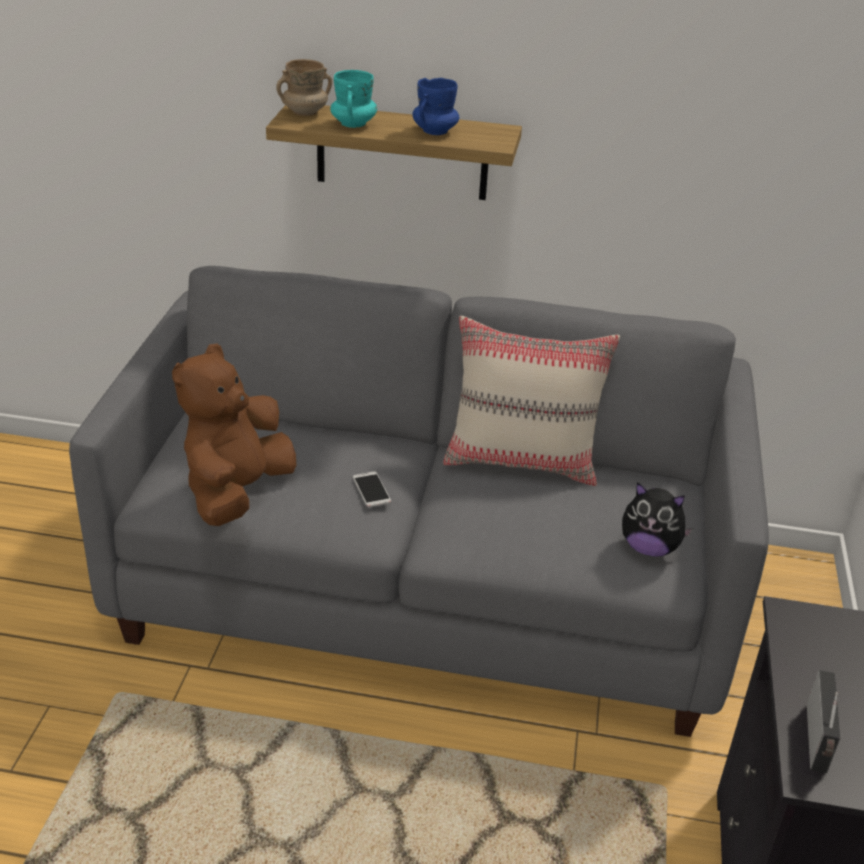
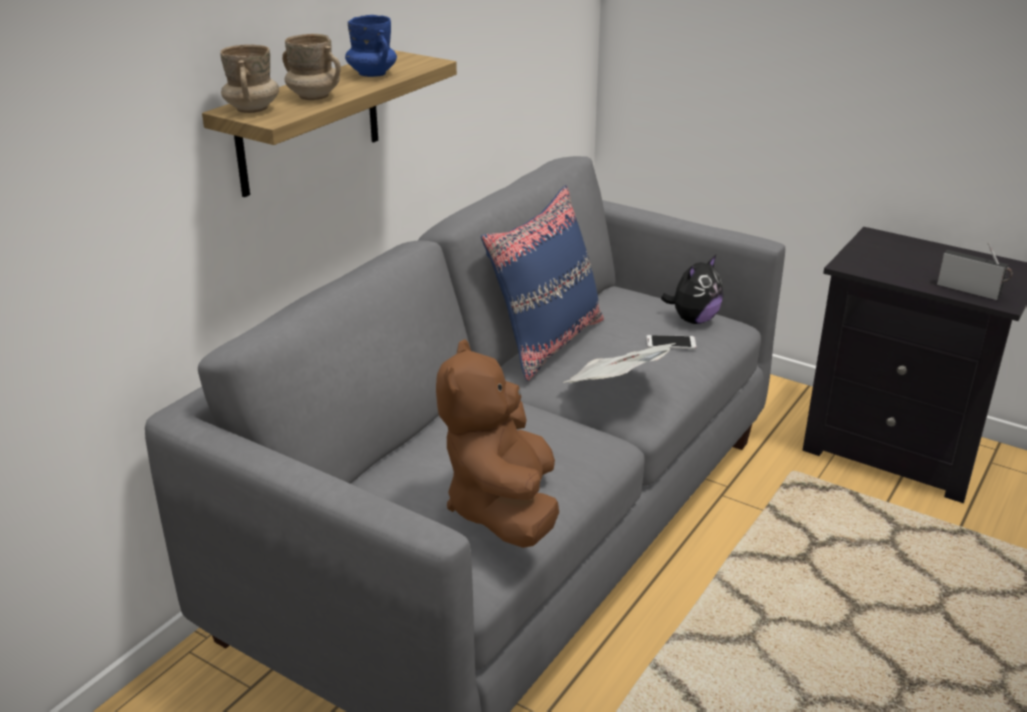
camera: 65 degrees left, 5 degrees down
(237, 493) = (503, 508): brown plush toy -> brown plush toy turned 45 degrees clockwise
(353, 124) = (314, 96): turquoise mug -> beige mug
(371, 490) = (548, 425): phone -> phone (671, 343)
(464, 518) = (616, 388): none -> newspaper
(522, 461) = (546, 342): beige pillow -> blue pillow

